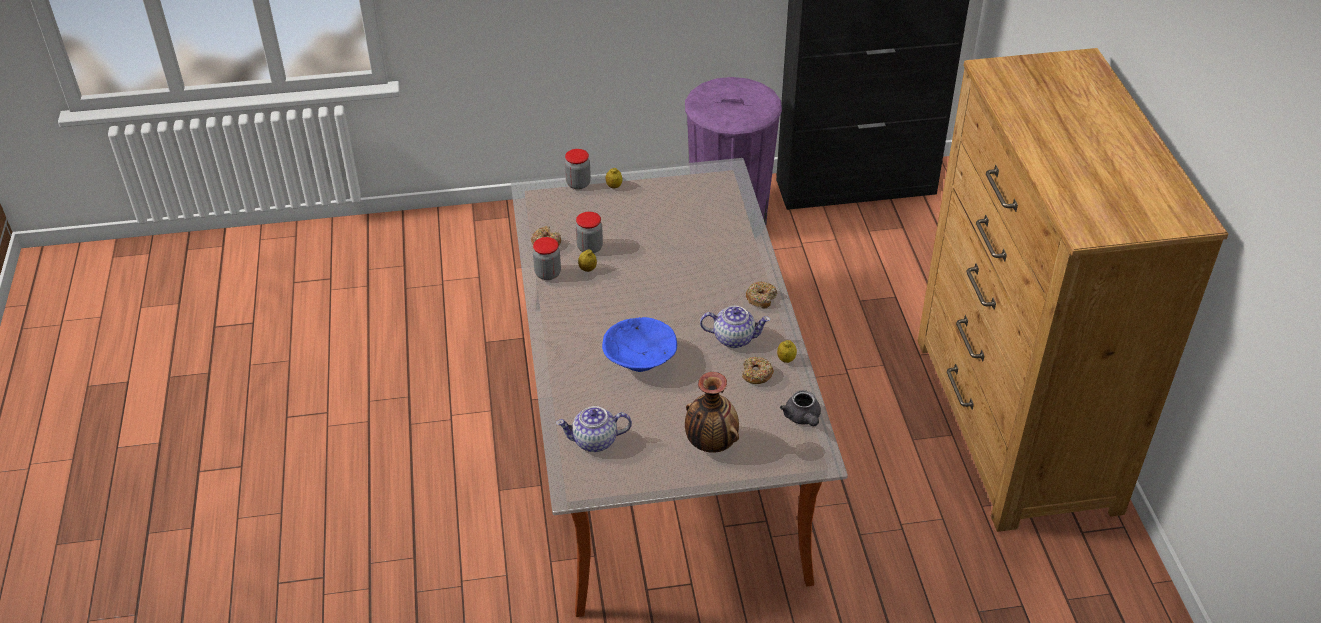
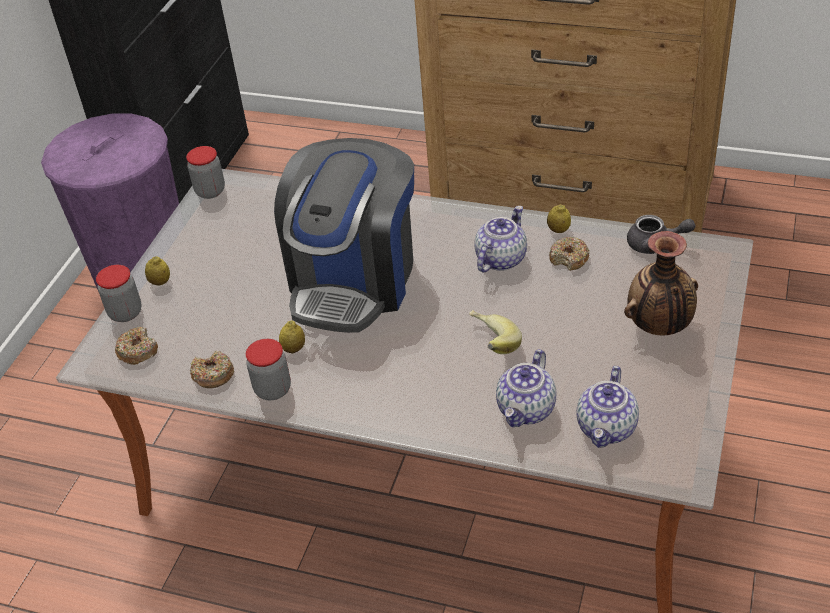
camera: 60 degrees left, 0 degrees up
(590, 247) = (255, 336): jar -> jar (210, 191)
(591, 396) = (527, 410): none -> teapot
(641, 360) = (490, 346): blue bowl -> banana
(667, 273) = (354, 280): none -> coffee machine
(761, 298) = (450, 220): donut -> donut (137, 351)

